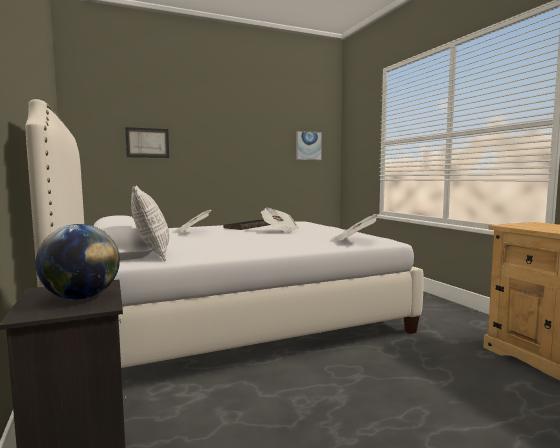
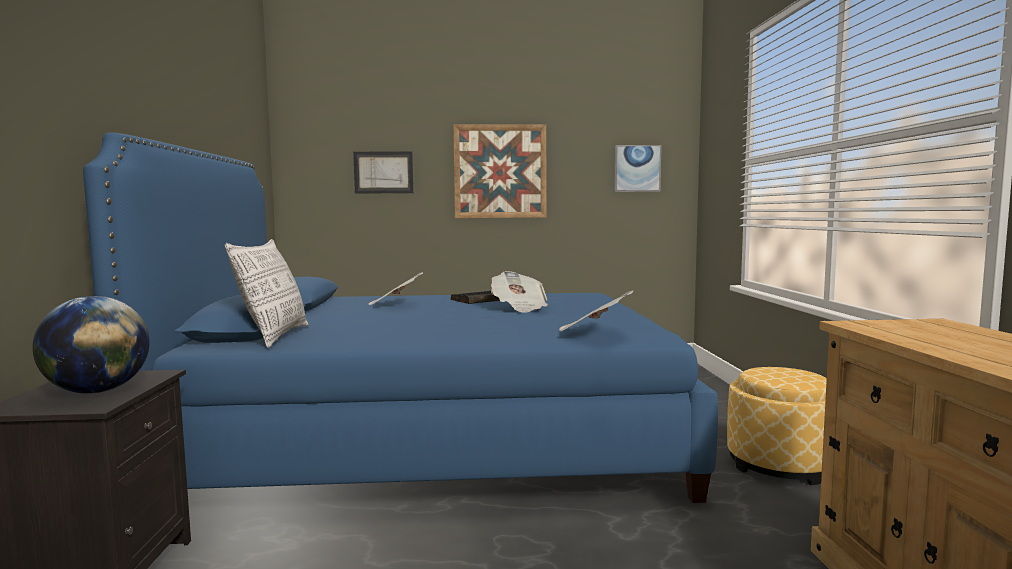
camera: 20 degrees right, 0 degrees up
(227, 145) = (500, 171): none -> picture
(229, 319) = (432, 438): white bed -> blue bed
(432, 309) = (780, 464): none -> ottoman

